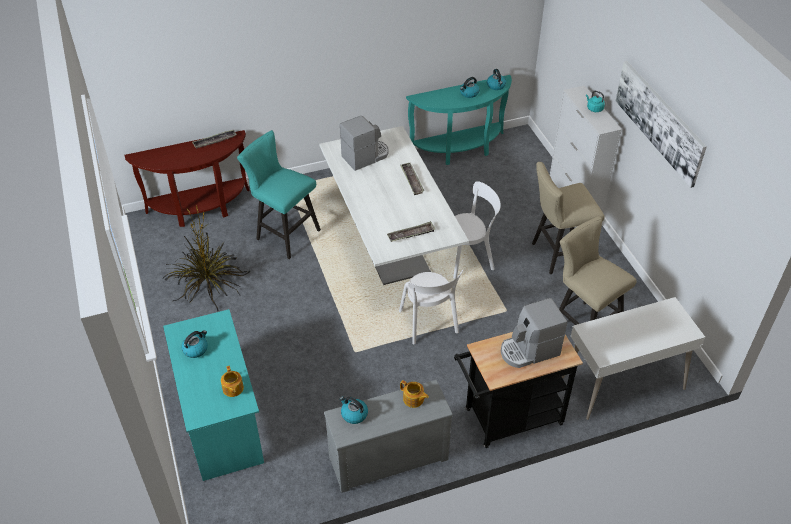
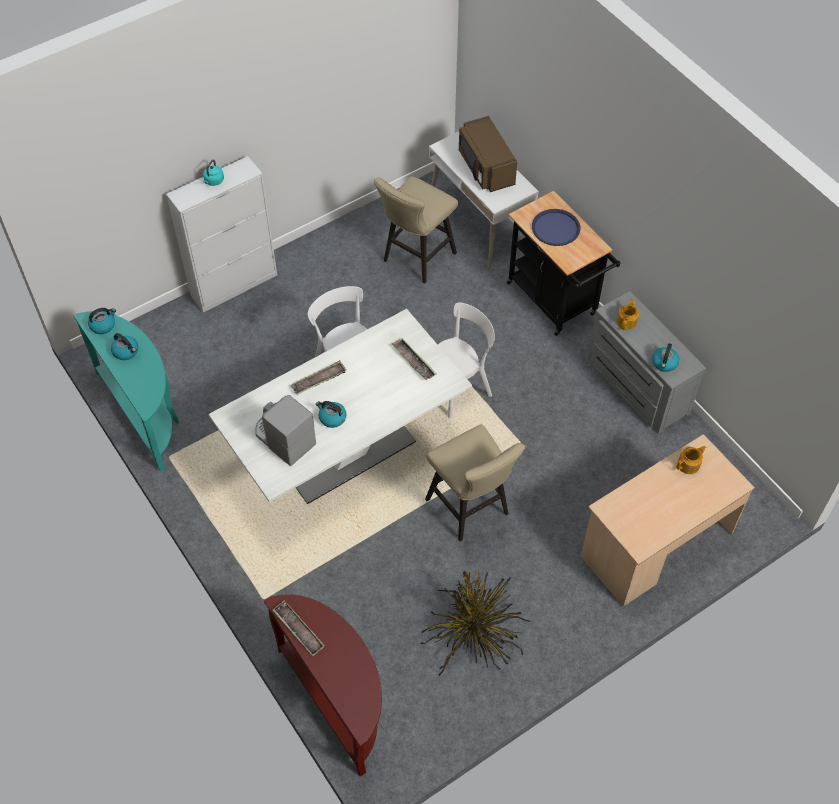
camera: 105 degrees left, 10 degrees up
(196, 349) = (656, 517): kettle -> kettle (332, 418)
(220, 419) = (656, 545): turquoise desk -> beige desk
(284, 234) = (358, 574): turquoise stool -> none
(529, 350) = (555, 228): coffee machine -> blue tray
(557, 255) = (318, 290): beige stool -> beige stool (471, 510)
(638, 333) = (485, 168): none -> brown microwave
(659, 121) = (289, 93): picture -> none

